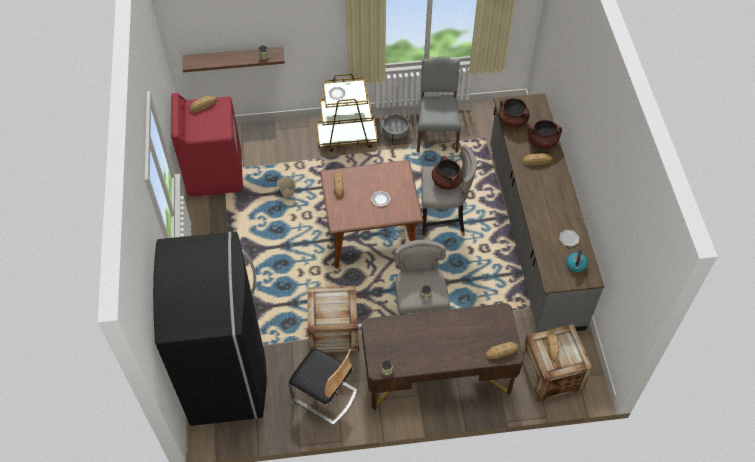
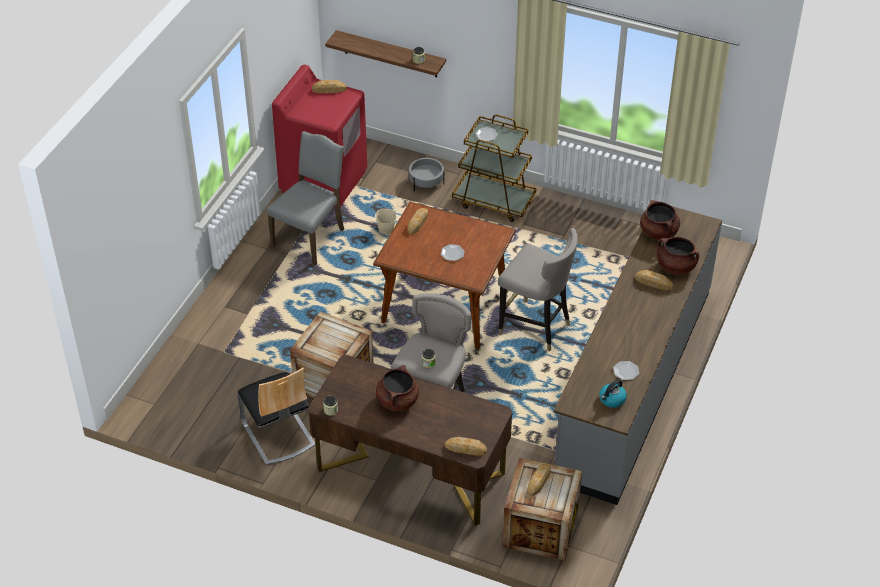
camera: 30 degrees right, 10 degrees down
(227, 374) = (196, 370): black fridge -> none
(395, 132) = (552, 218): grey planter -> grey planter (426, 182)
(437, 134) = (600, 238): grey chair -> grey chair (310, 237)
(446, 182) = (540, 267): brown cooking pot -> brown cooking pot (397, 400)

